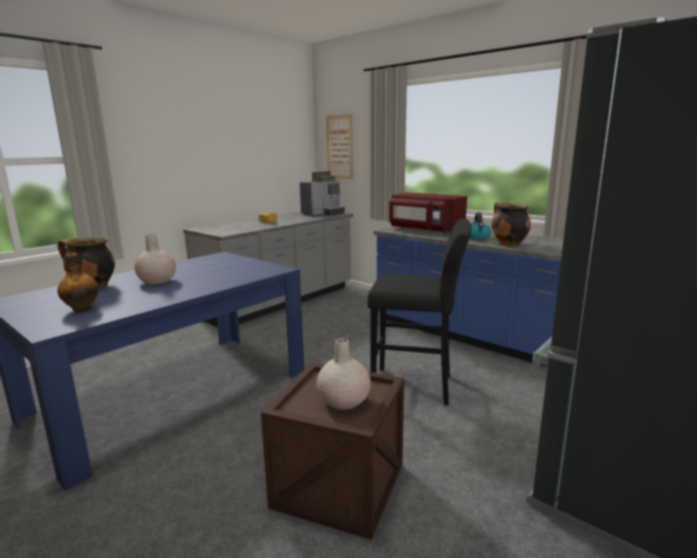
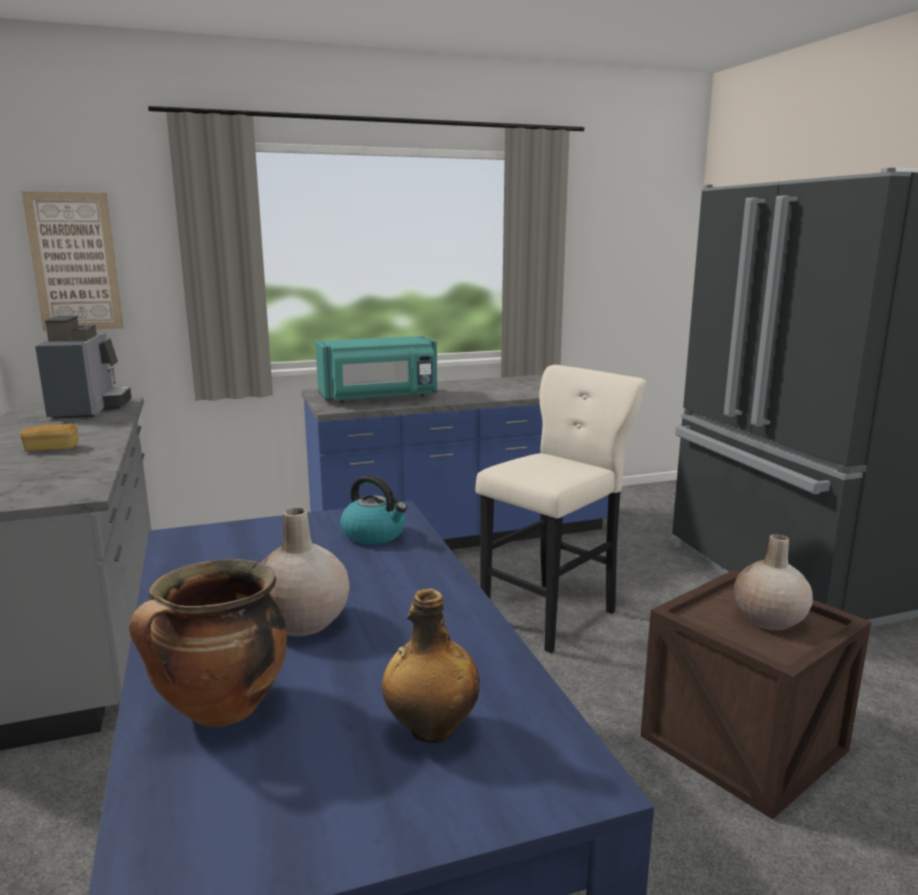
camera: 60 degrees left, 0 degrees up
(417, 386) = (553, 614): black stool -> beige stool
(424, 230) = (379, 398): red microwave -> turquoise microwave
(477, 237) = (470, 393): kettle -> kettle (375, 534)
(507, 244) = (523, 392): cooking pot -> none

